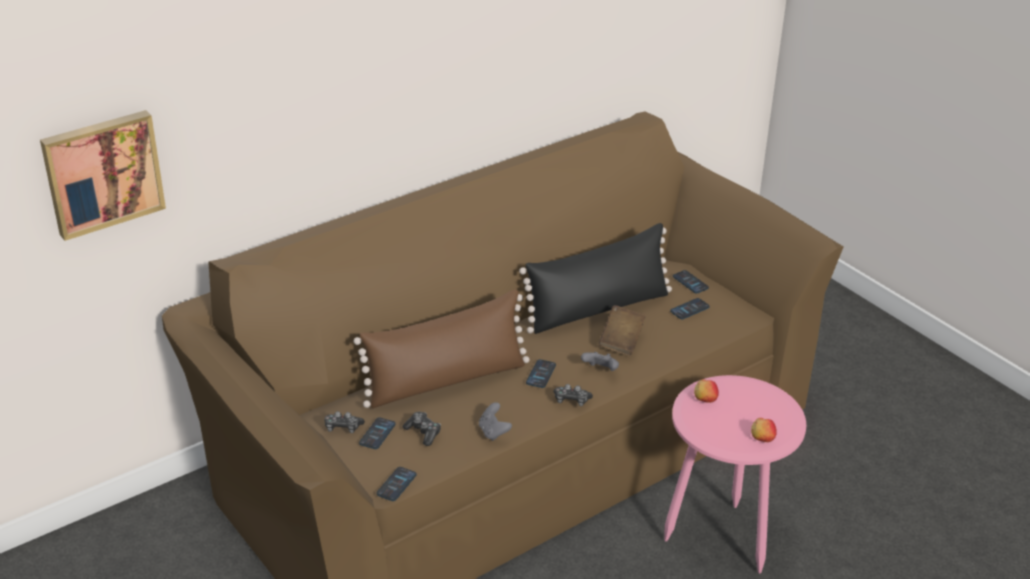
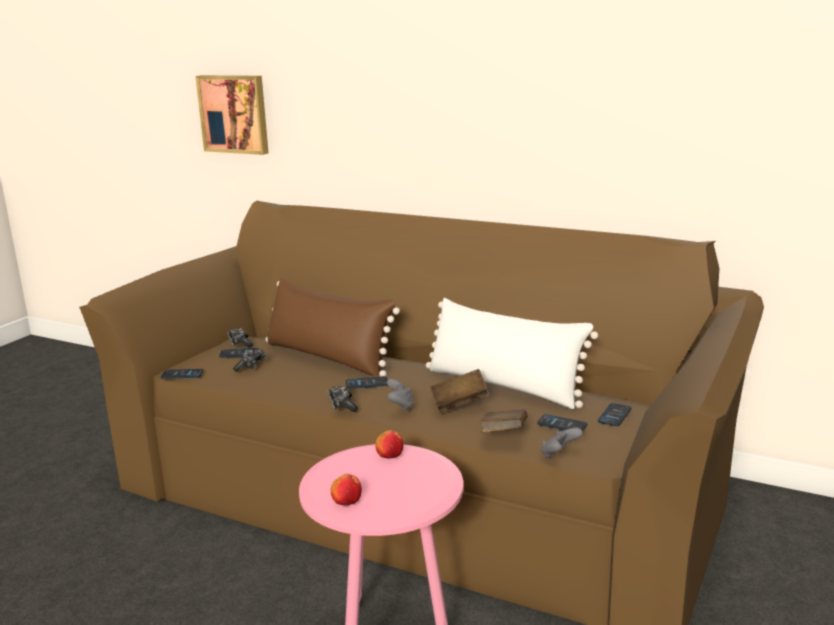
camera: 65 degrees right, 15 degrees down
(493, 432) = (271, 388): grey game controller -> grey game controller (559, 455)
(598, 309) = (504, 386): black pillow -> white pillow
(685, 340) = (503, 434): none -> brown book

